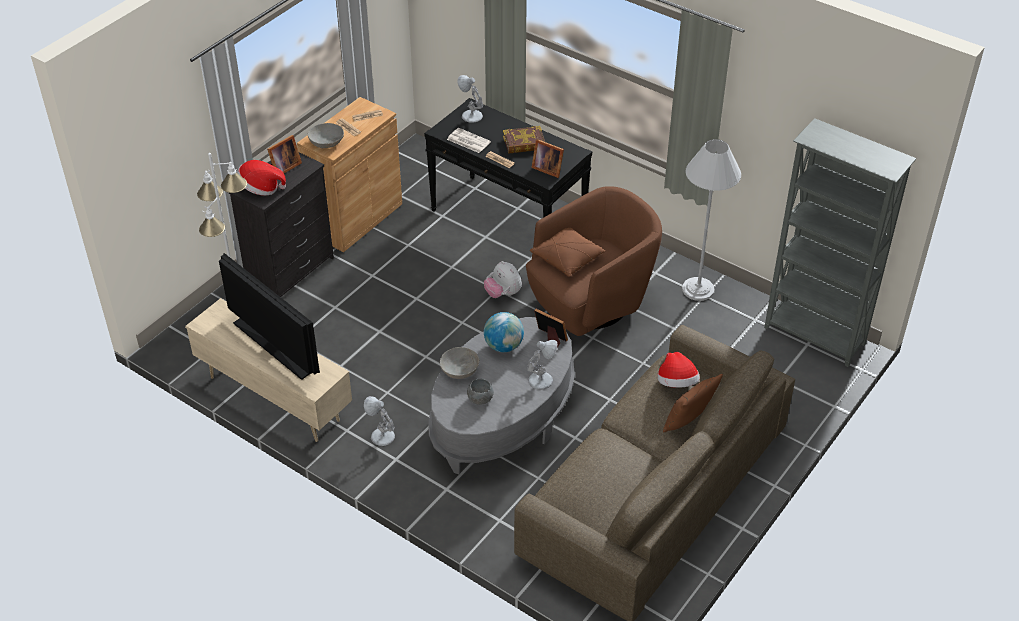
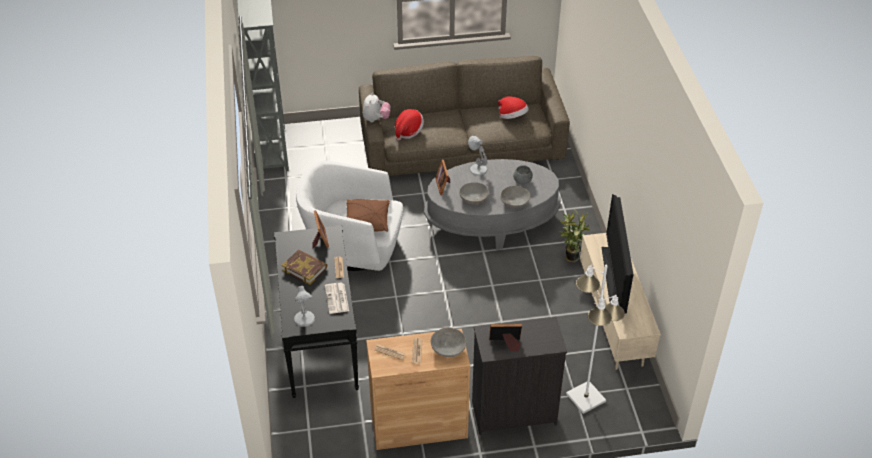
camera: 135 degrees left, 0 degrees up
(260, 188) = (541, 336): hat -> hat (512, 117)
(381, 436) = (570, 257): white table lamp -> potted plant
(503, 293) = (396, 291): plush toy -> plush toy (376, 119)
(503, 346) = (474, 198): globe -> grey bowl
(591, 302) = (353, 248): brown armchair -> white armchair
(688, 421) = (427, 117): brown pillow -> none
(698, 289) = (285, 212): white floor lamp -> none

